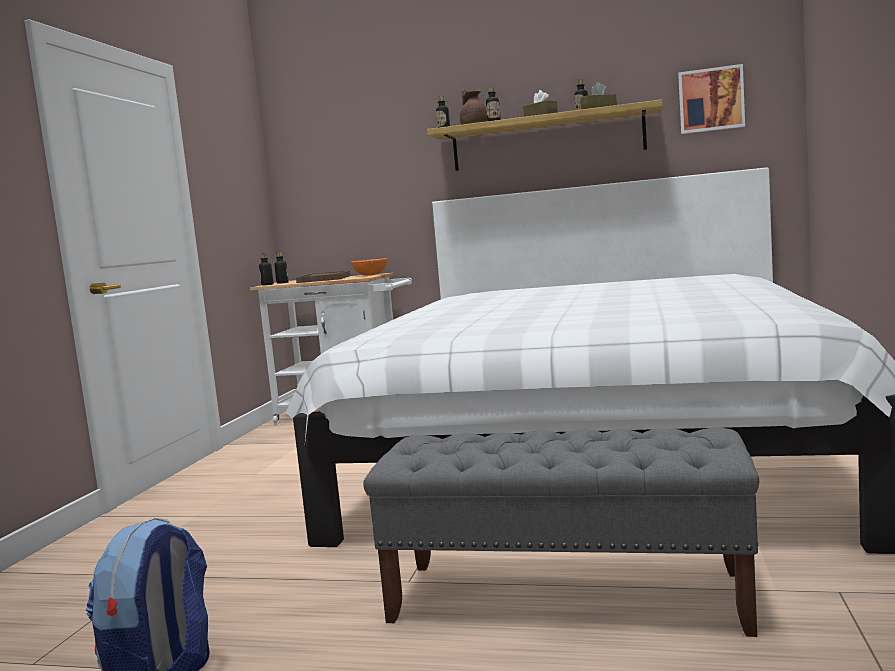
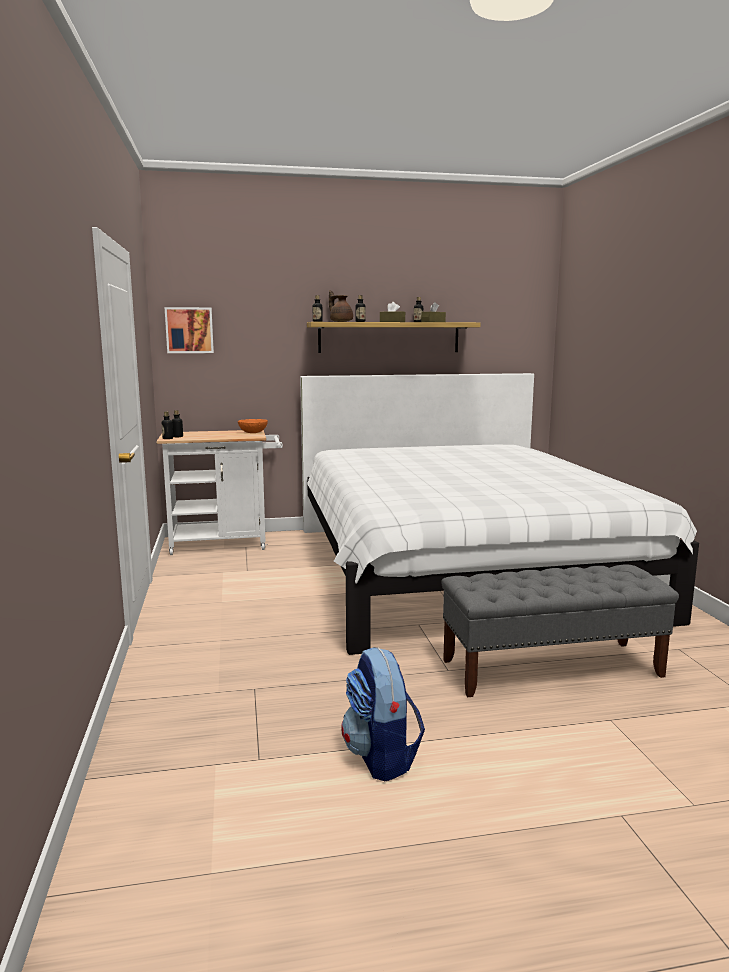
camera: 25 degrees left, 5 degrees up
(324, 279) = (214, 435): brown tray -> none
(711, 100) = (500, 323): picture -> picture (189, 330)

